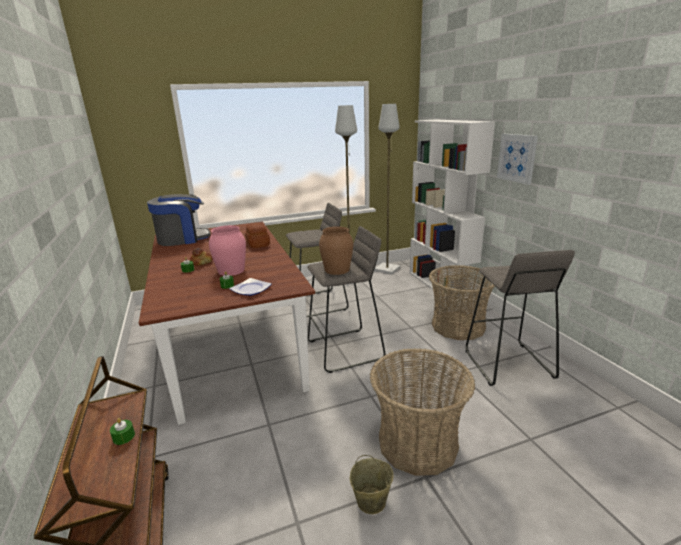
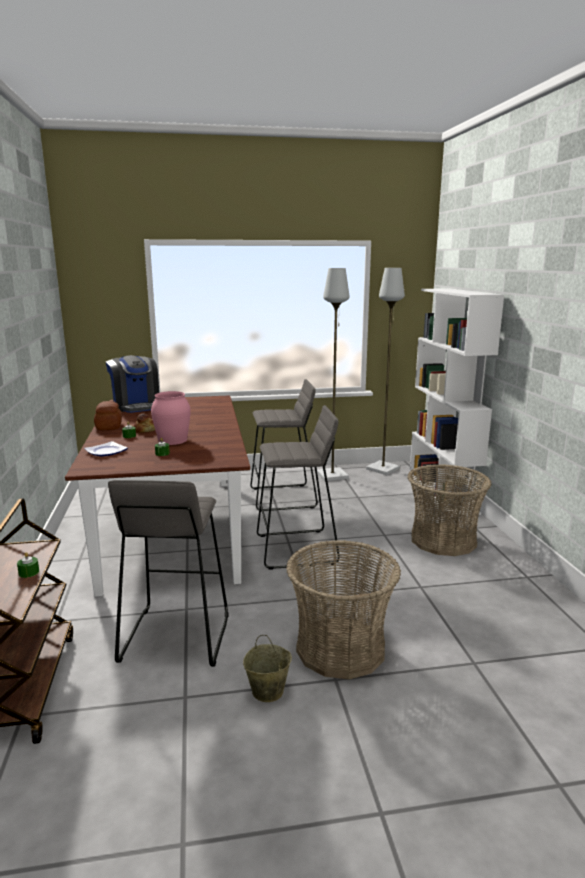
camera: 10 degrees right, 5 degrees down
(182, 239) = (136, 406): coffee machine -> coffee machine turned 75 degrees clockwise
(251, 290) = (184, 459): plate -> plate (106, 452)
(258, 244) = (213, 417): bread -> bread (109, 426)
(336, 270) = (288, 451): brown vase -> none
(507, 364) = (485, 586): grey stool -> grey stool (175, 637)
(517, 158) = (524, 339): picture -> none

